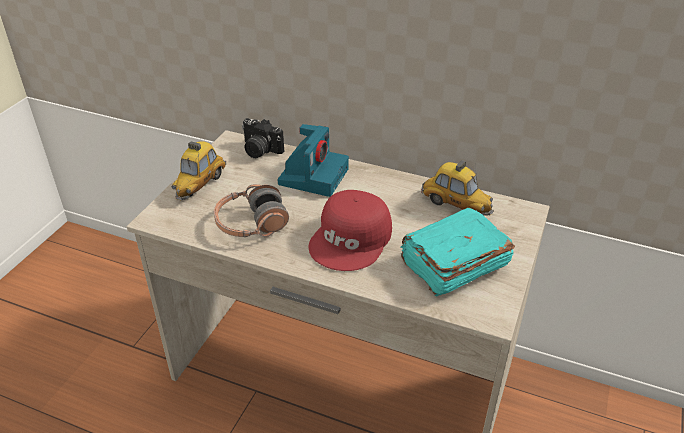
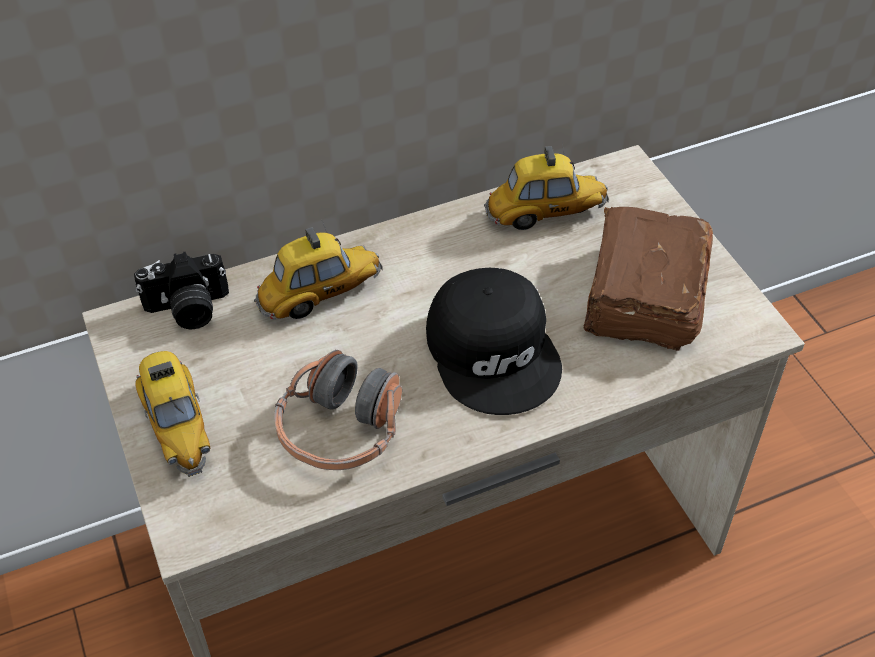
camera: 45 degrees left, 10 degrees up
(313, 175) = (321, 295): camera -> toy car
(352, 239) = (495, 350): red cap -> black cap
(452, 265) = (643, 297): turquoise book -> brown book

